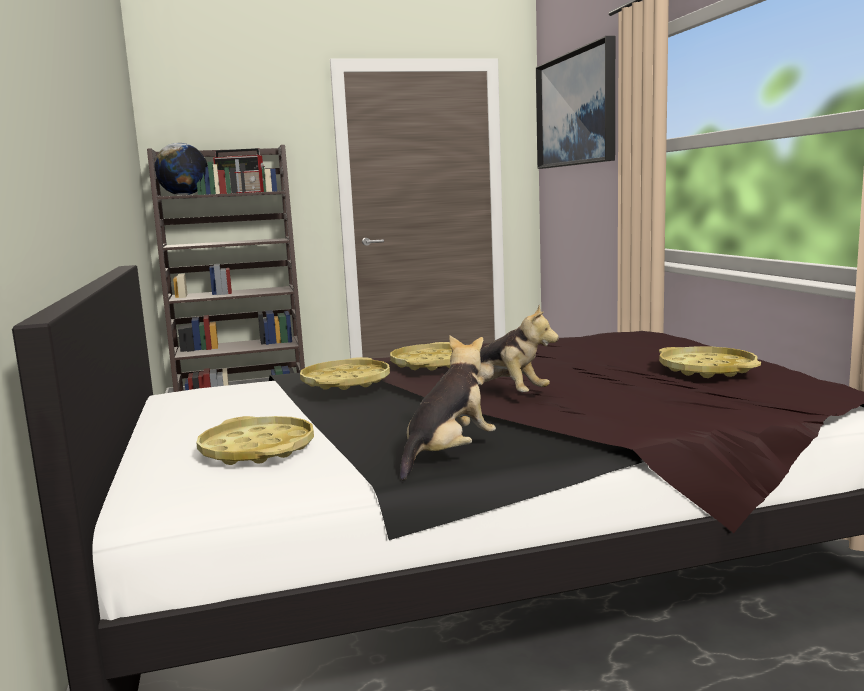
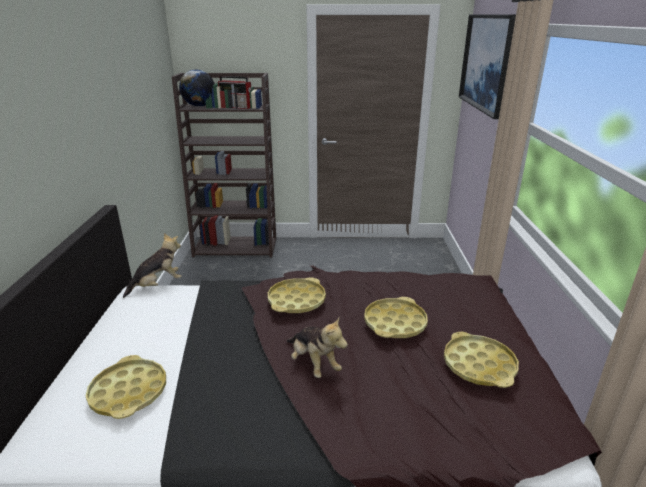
camera: 15 degrees right, 15 degrees up
(345, 382) = (228, 314): yellow tray -> yellow tray (395, 323)
(448, 454) = (231, 439): plush toy -> plush toy (158, 285)

